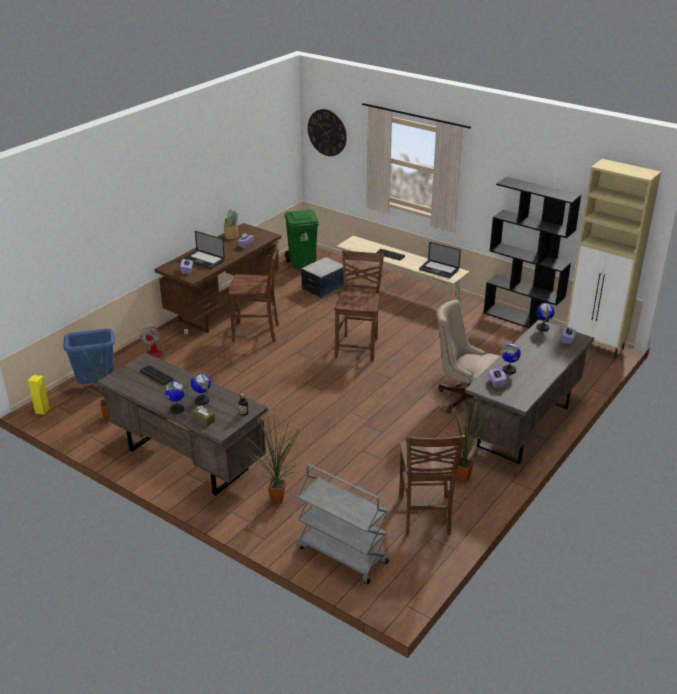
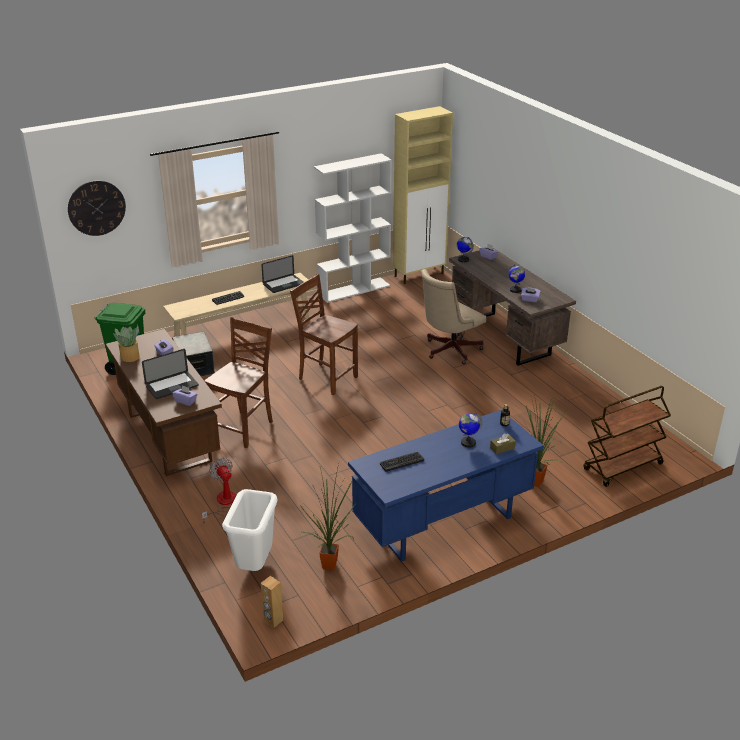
camera: 65 degrees left, 0 degrees up
(42, 410) = (273, 620): yellow speaker -> brown speaker
(96, 386) = (254, 566): blue trash can -> white trash can
(160, 352) = (223, 503): fan -> fan turned 150 degrees counterclockwise
(176, 409) = (474, 460): globe -> none
(187, 459) = (442, 524): brown desk -> blue desk
(341, 555) = (622, 467): grey cart -> brown cart
(425, 516) = (593, 414): brown chair -> none
(460, 478) = (554, 385): potted plant -> none
(522, 319) = (354, 290): black bookcase -> white bookcase

